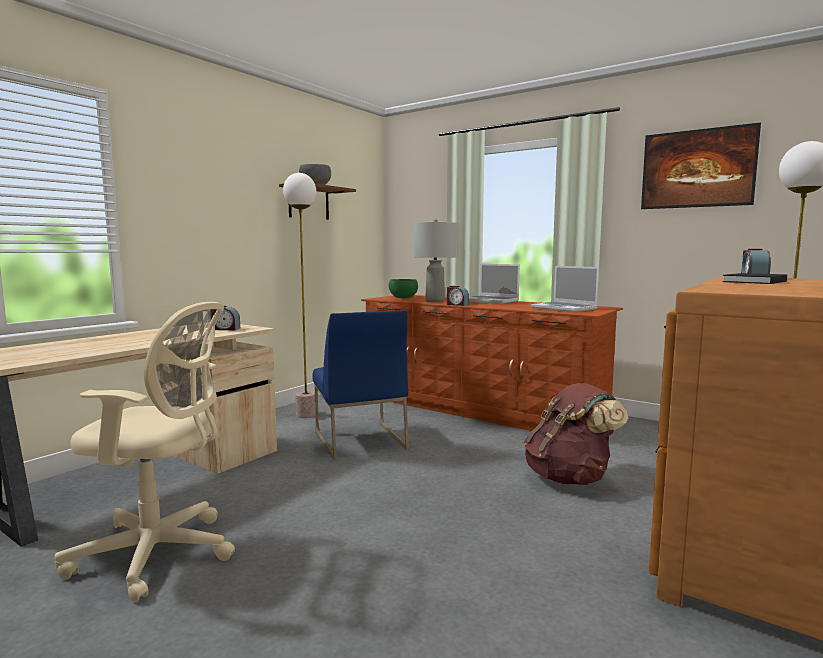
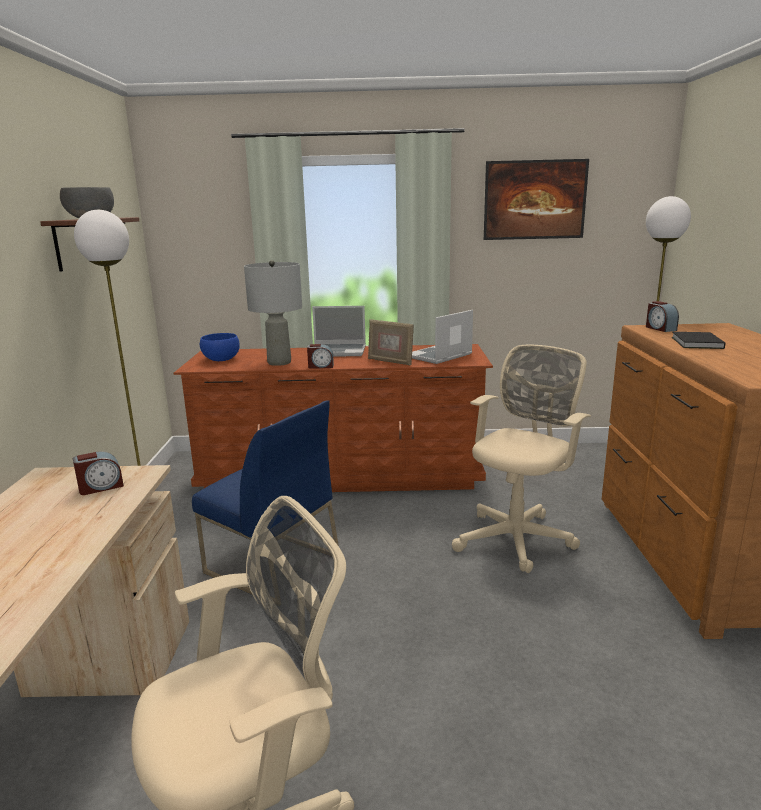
camera: 35 degrees left, 10 degrees up
(403, 297) = (221, 359): green bowl -> blue bowl
(515, 307) = (390, 361): none -> picture frame
(564, 308) = (439, 356): laptop -> laptop turned 120 degrees clockwise
(570, 478) = (517, 537): brown backpack -> beige office chair

